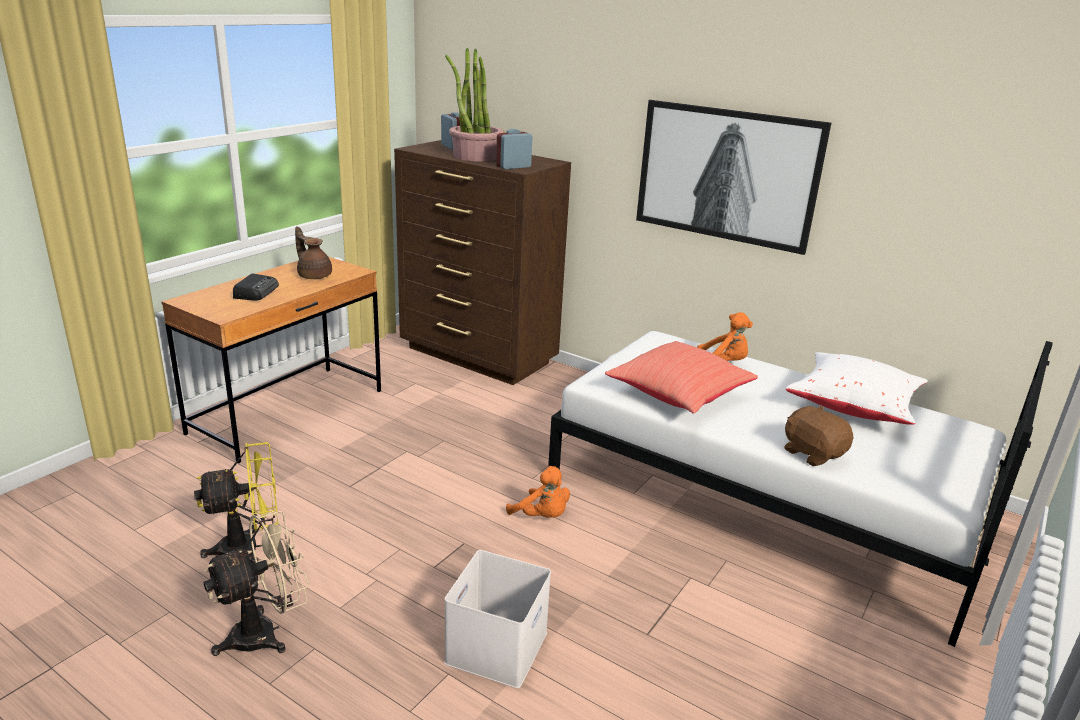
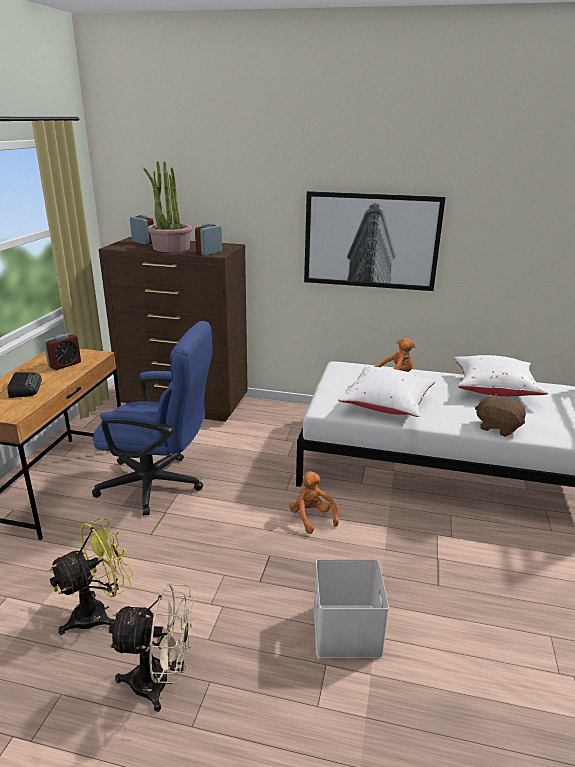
camera: 20 degrees left, 0 degrees up
(266, 633) = (160, 683): beige fan -> beige fan turned 60 degrees clockwise
(314, 275) = (65, 365): brown teapot -> alarm clock
(392, 438) = (160, 485): none -> blue office chair
(542, 516) = (312, 518): orange plush toy -> orange plush toy turned 135 degrees counterclockwise
(680, 396) = (387, 406): red pillow -> white pillow

